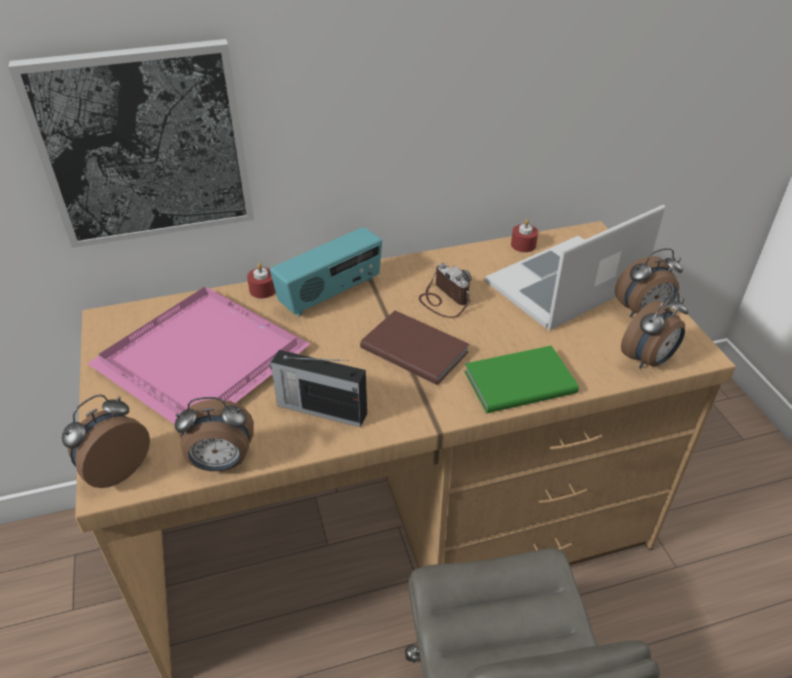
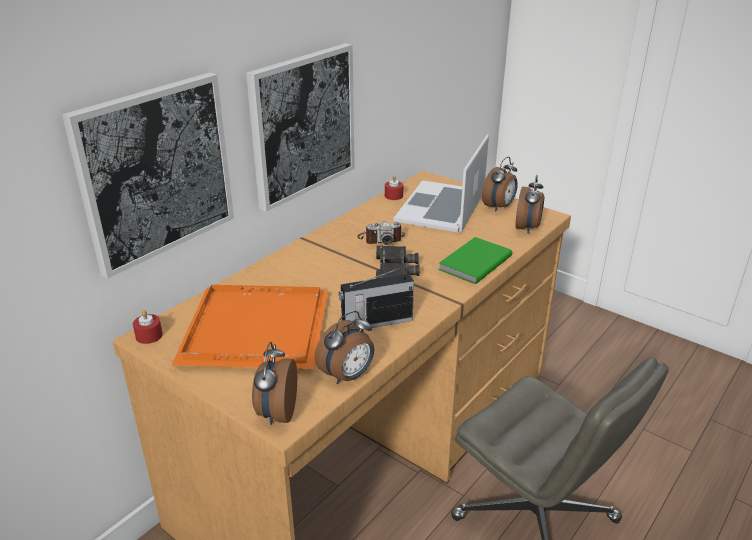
camera: 35 degrees left, 10 degrees down
(206, 358) = (259, 328): pink tray -> orange tray
(263, 290) = (249, 276): red candle -> red candle (149, 335)
(331, 294) = (302, 261): radio -> none
(383, 126) = (302, 125): none -> picture
(414, 348) = (394, 269): brown book -> black binoculars
(444, 299) = (381, 239): camera -> camera turned 150 degrees clockwise

